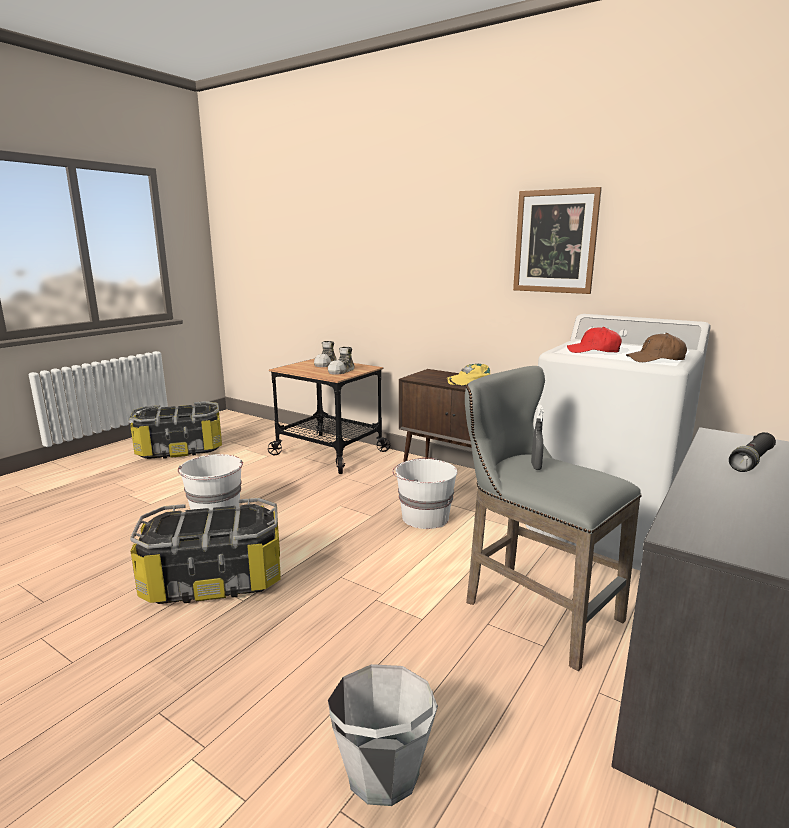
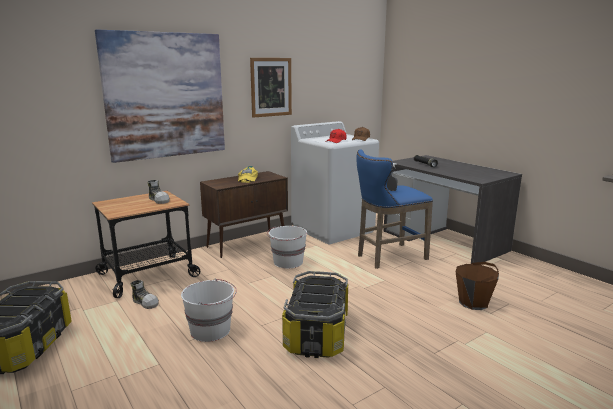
camera: 70 degrees left, 0 degrees up
(326, 363) = (124, 201): shoe -> shoe (145, 302)
(382, 772) = (473, 303): grey bucket -> brown bucket
(399, 248) = (165, 96): none -> picture
(533, 609) = (387, 257): grey stool -> blue stool

